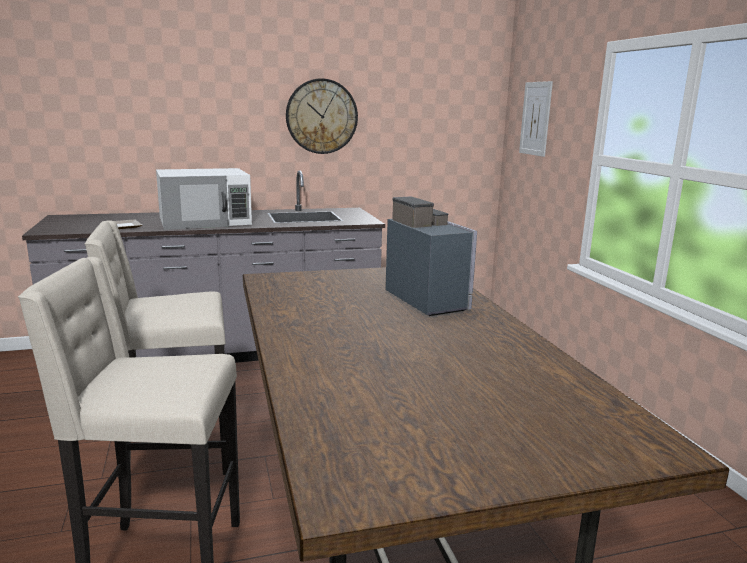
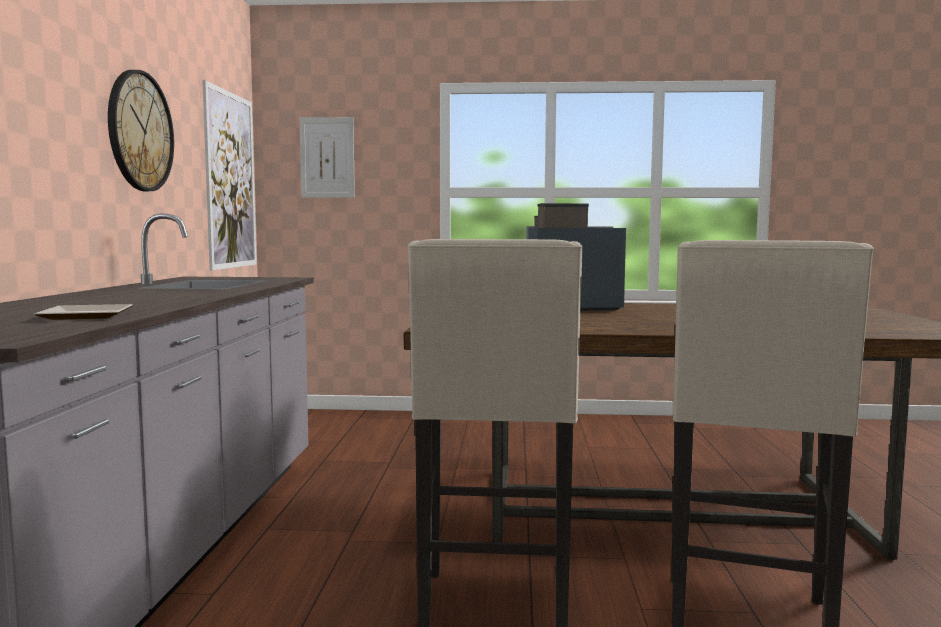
camera: 70 degrees left, 10 degrees down
(205, 220) = (139, 298): white microwave -> none
(452, 139) = (230, 180): none -> picture

